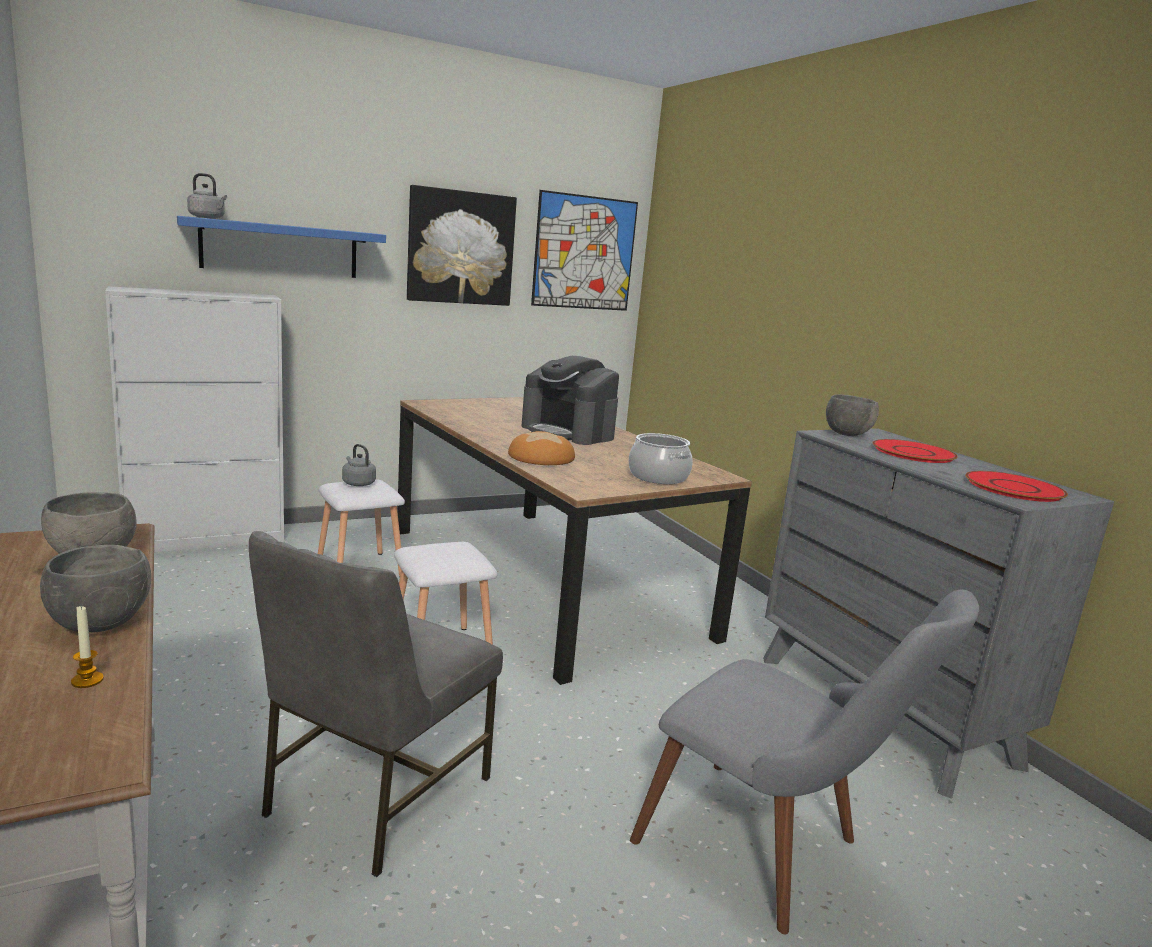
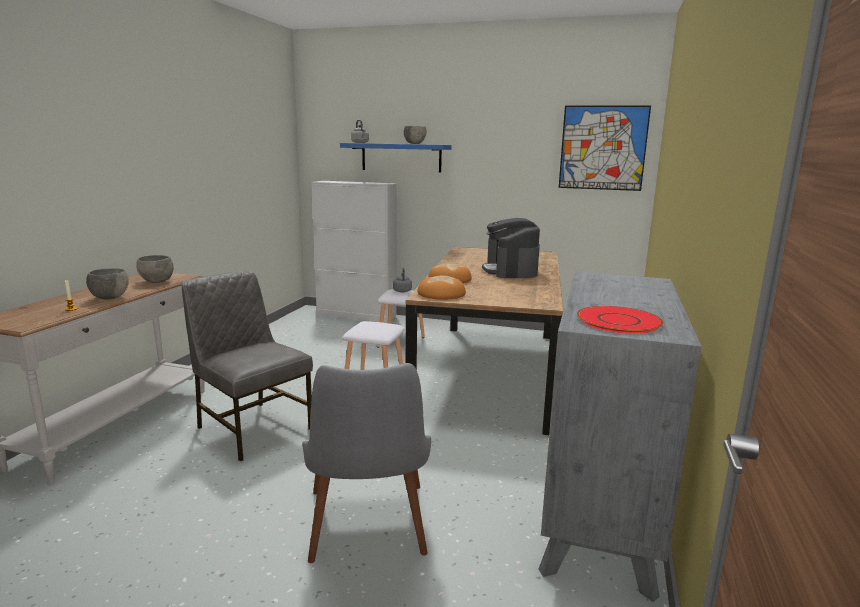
camera: 45 degrees right, 0 degrees up
(375, 796) = (252, 428): grey chair -> grey chair turned 60 degrees clockwise
(460, 247) = (507, 150): picture -> none
(591, 482) = (440, 294): none -> bread
(658, 477) = (495, 298): cooking pot -> none
(847, 434) = (612, 278): grey bowl -> grey bowl (415, 144)
(913, 453) = (624, 293): red plate -> none

